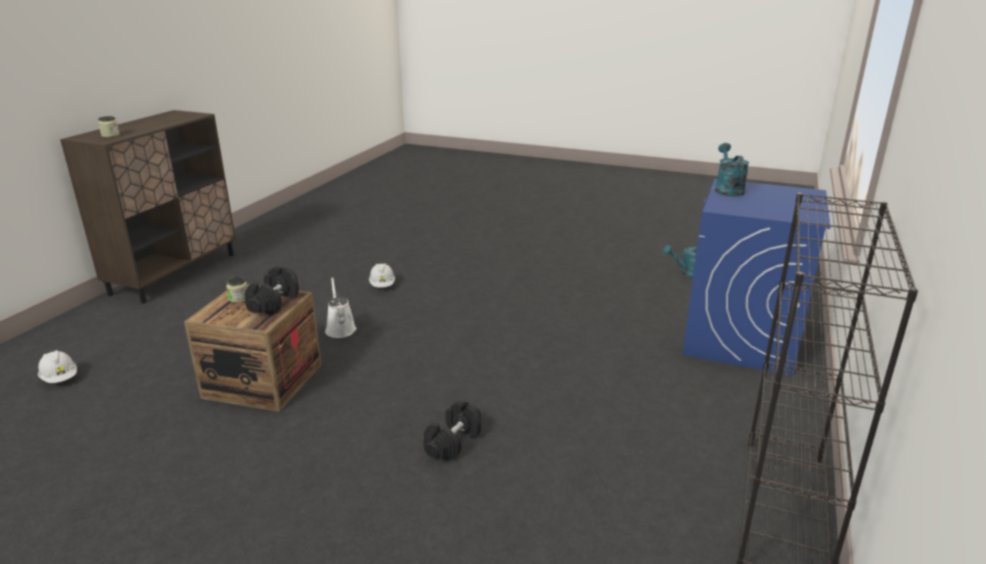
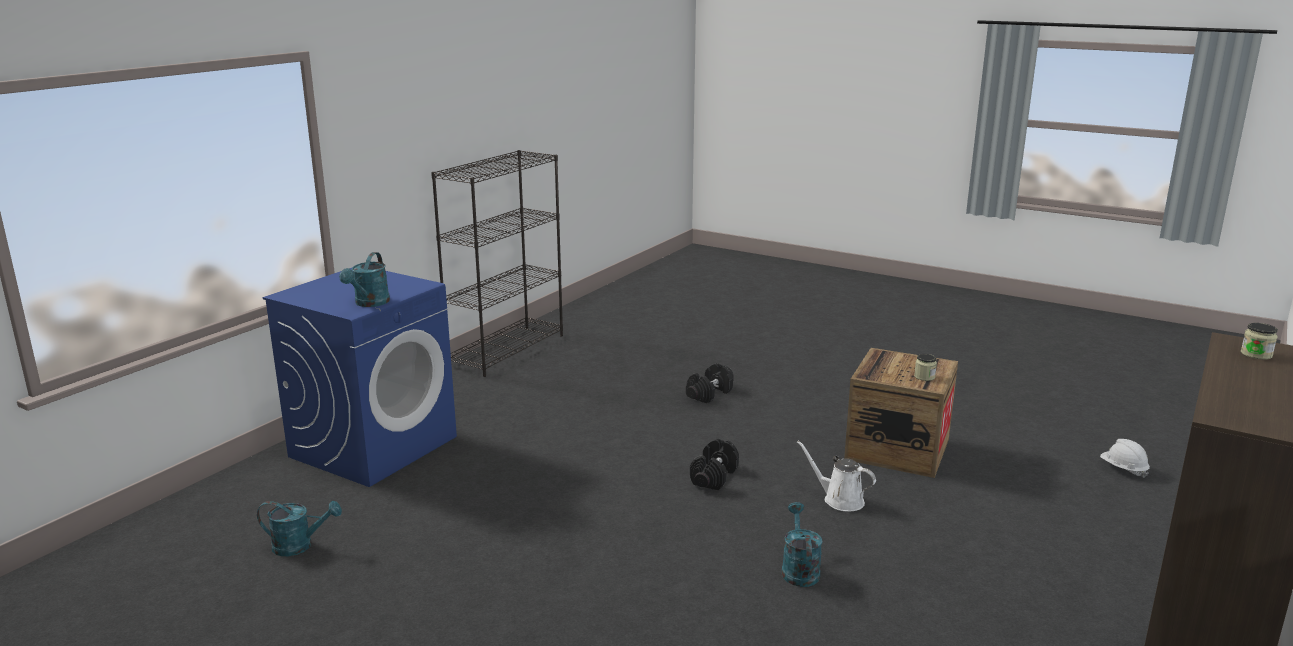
camera: 170 degrees left, 5 degrees down
(274, 303) = (883, 370): black dumbbell -> black dumbbell (714, 476)
(340, 328) = (839, 500): white watering can -> white watering can turned 135 degrees clockwise
(382, 285) = (799, 569): white hard hat -> turquoise watering can

